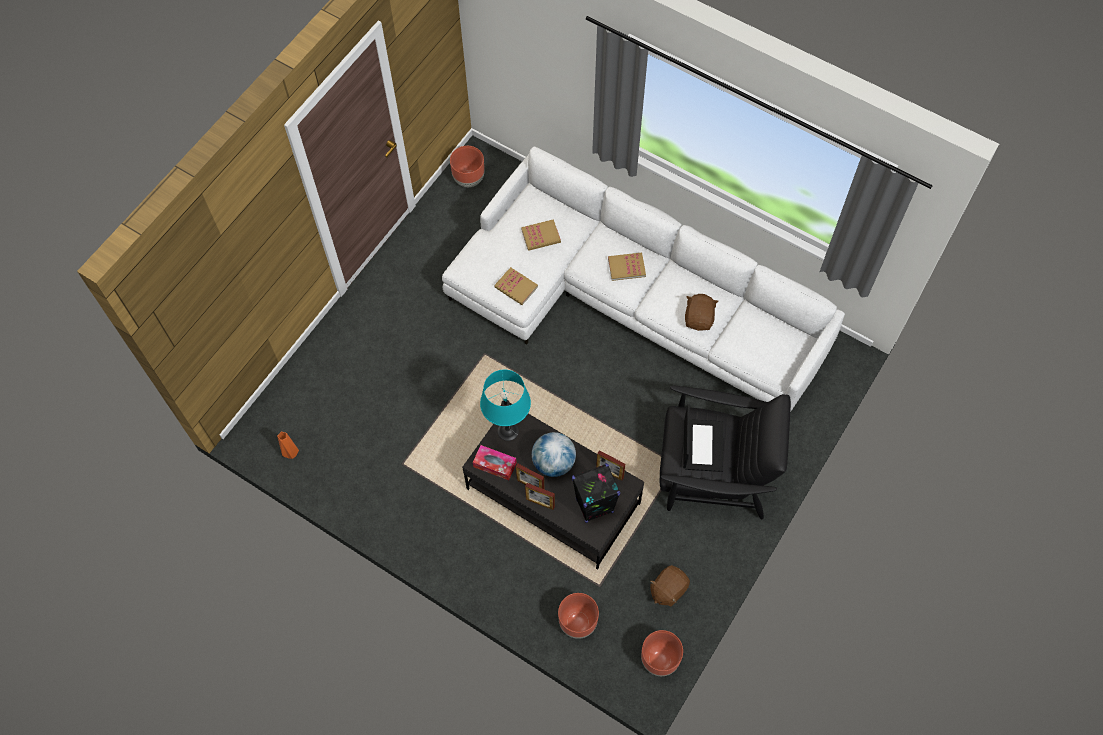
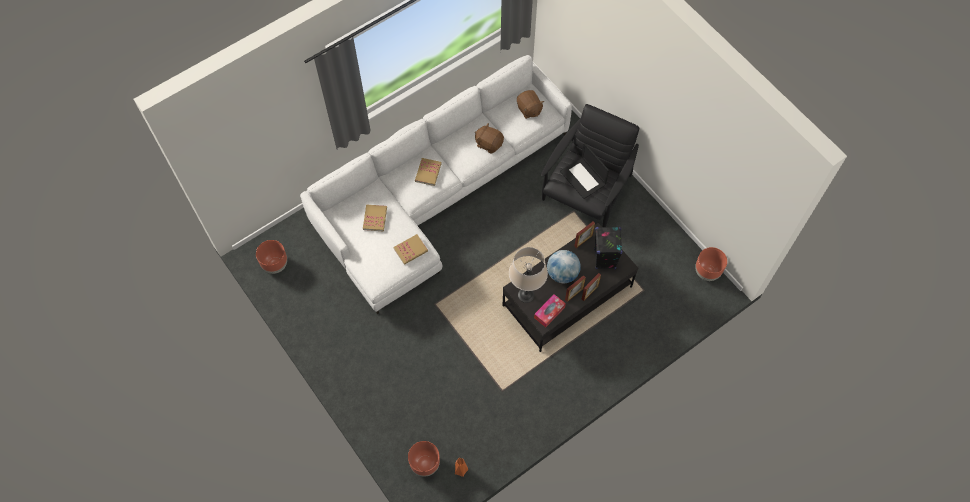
camera: 70 degrees left, 0 degrees up
(508, 431) = (526, 295): turquoise table lamp -> beige table lamp
(578, 622) = (665, 313): brown planter -> brown planter (425, 464)
(668, 589) = (660, 249): brown plush toy -> brown plush toy (529, 109)
(702, 444) = (583, 178): laptop -> laptop turned 150 degrees counterclockwise

